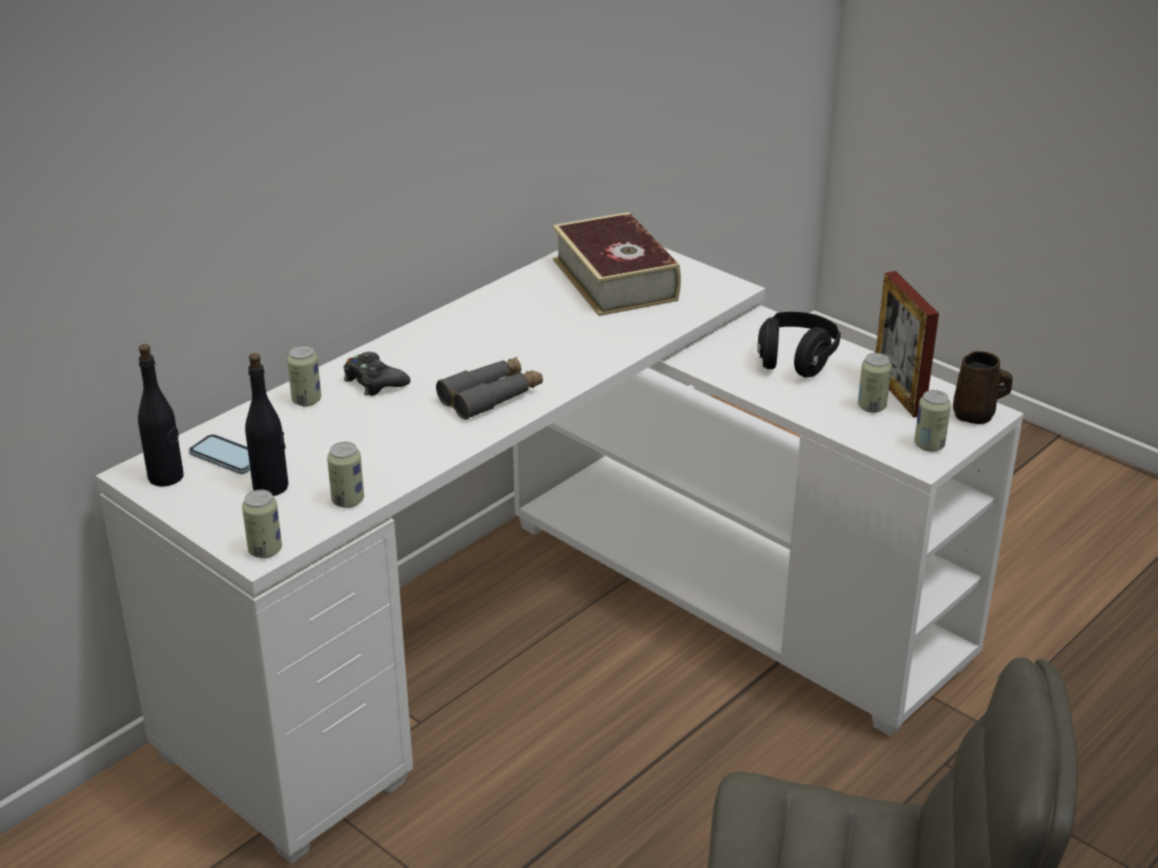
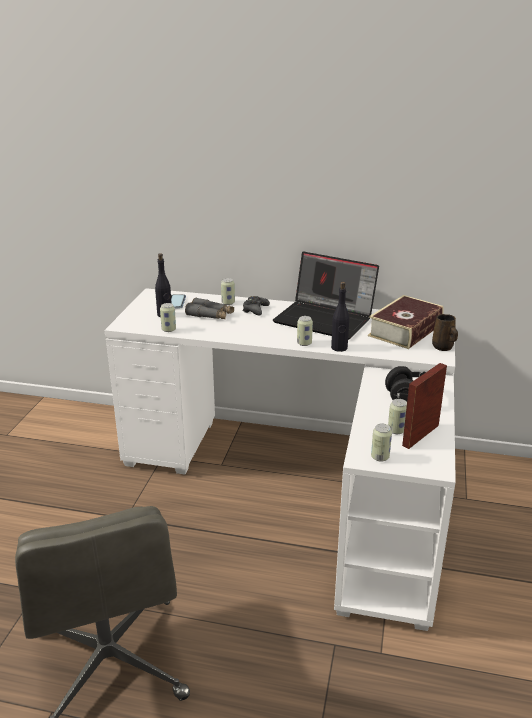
camera: 60 degrees right, 5 degrees down
(166, 477) = (154, 298): black bottle -> black bottle (339, 348)
(265, 550) = (124, 326): can -> can (304, 343)
(491, 396) = (271, 333): grey binoculars -> grey binoculars (210, 315)
(495, 329) = (326, 319): none -> laptop
(976, 415) = (430, 465): brown mug -> brown mug (443, 347)

